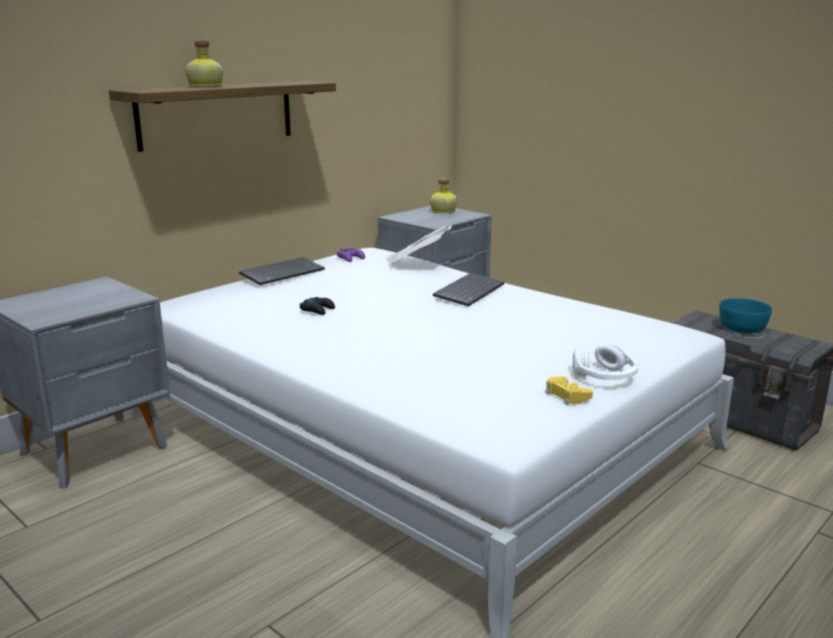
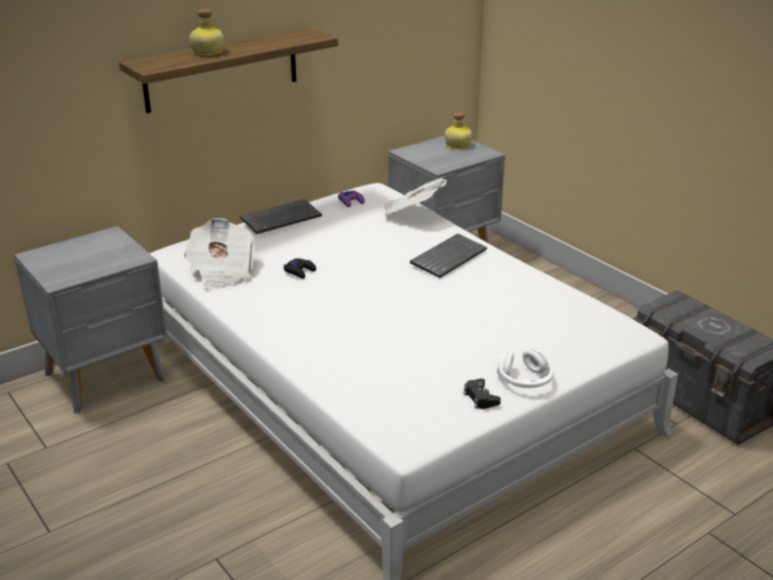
camera: 10 degrees right, 10 degrees up
(230, 316) = (221, 272): none -> newspaper
(566, 395) = (480, 398): yellow game controller -> black game controller
(743, 328) = (710, 319): turquoise bowl -> none

